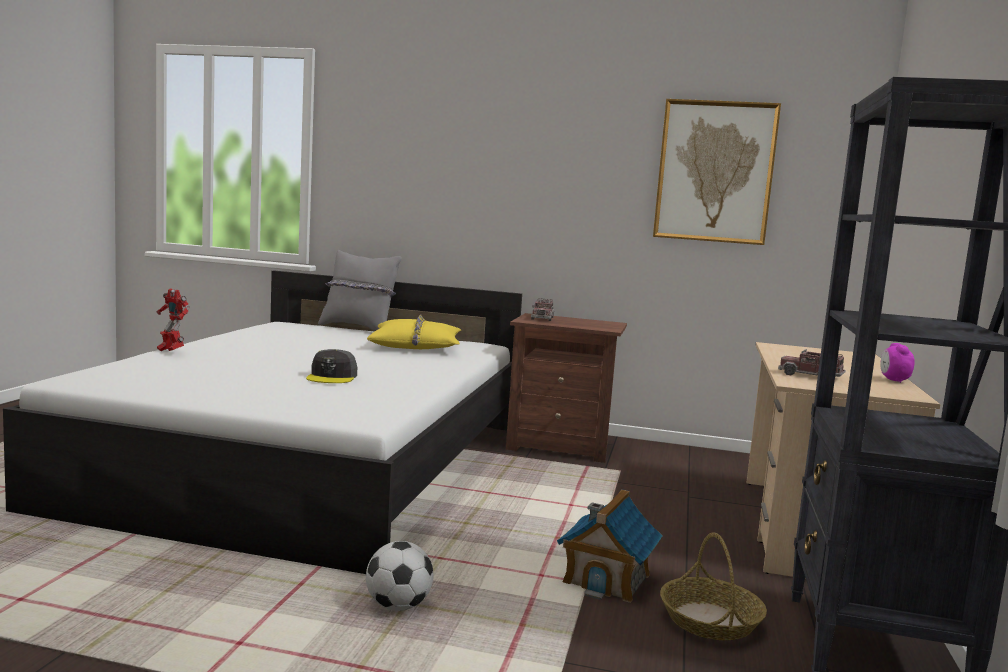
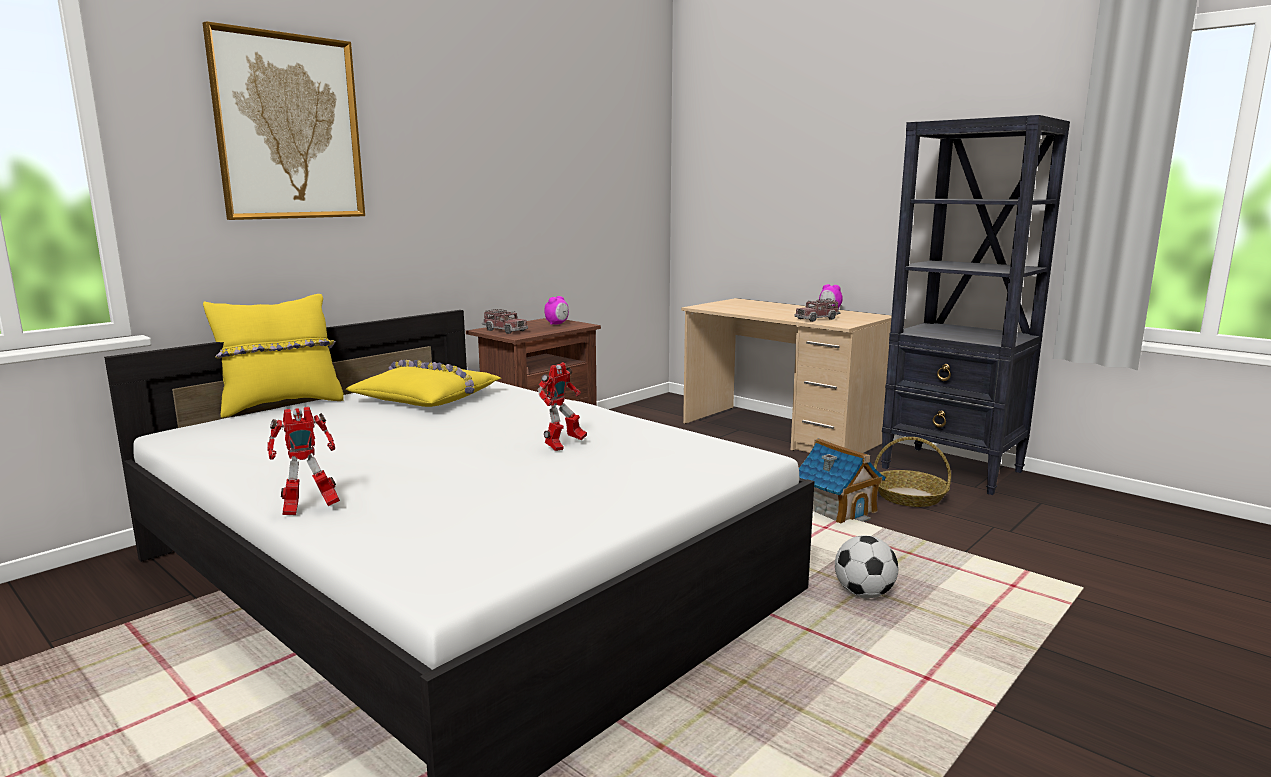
camera: 60 degrees left, 5 degrees up
(332, 377) = (563, 446): grey cap -> toy robot
(358, 328) = (281, 405): grey pillow -> yellow pillow
(597, 325) = (557, 324): none -> alarm clock
(715, 172) = (578, 161): picture -> picture (289, 128)

